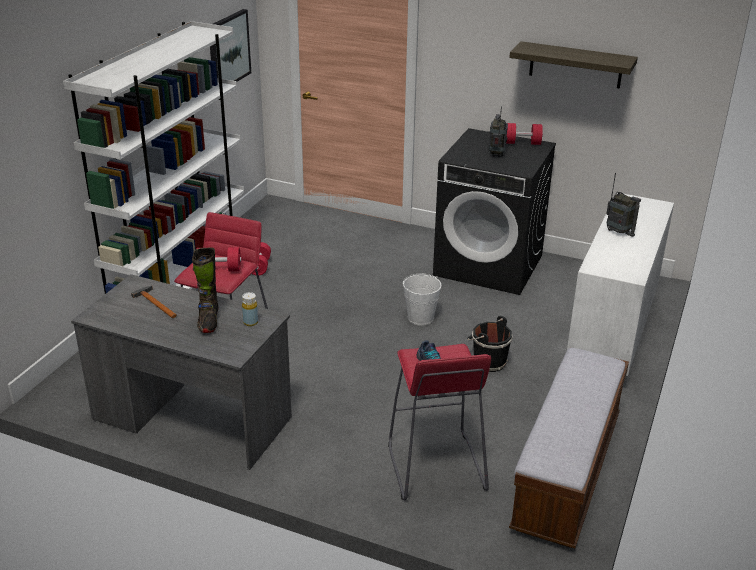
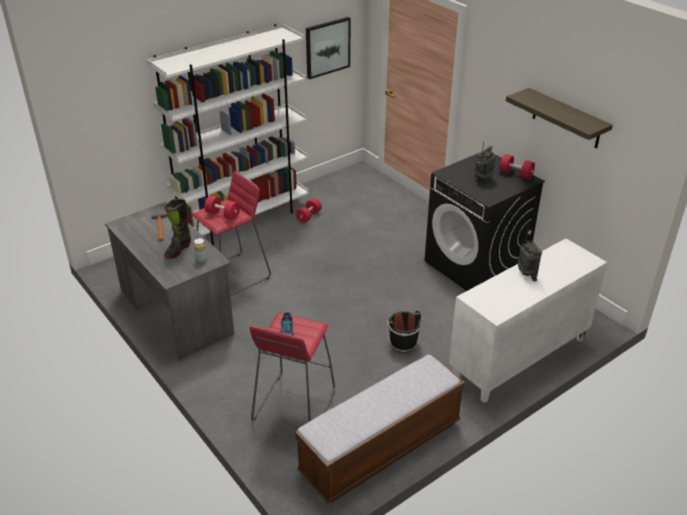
camera: 30 degrees right, 5 degrees up
(421, 318) = (384, 292): white bucket -> none

